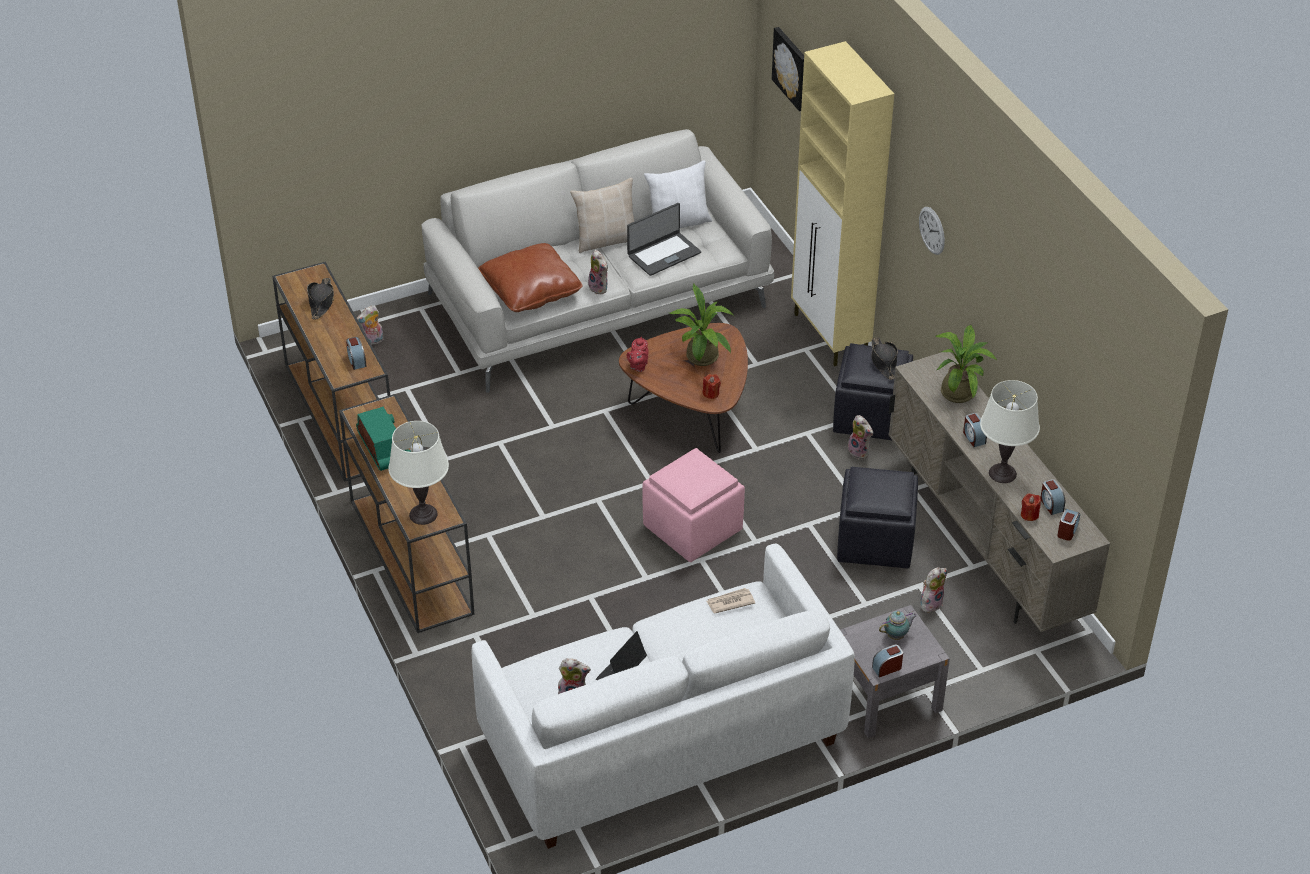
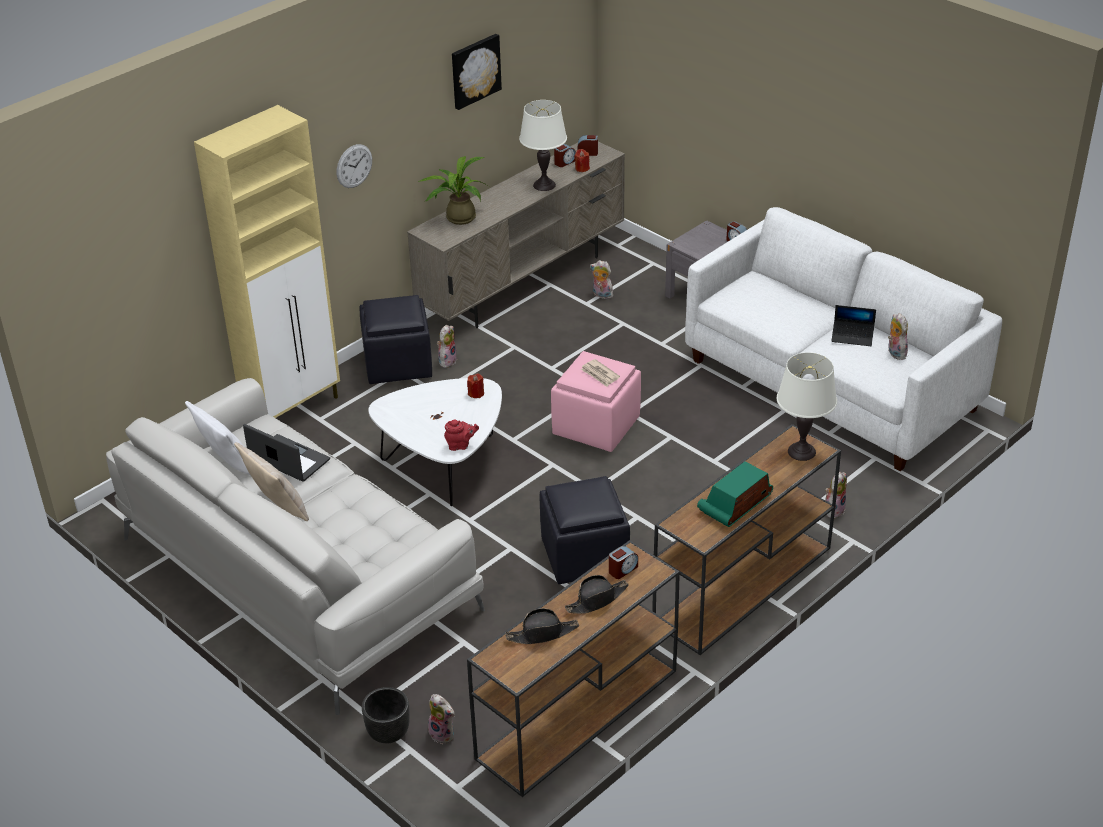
camera: 110 degrees left, 5 degrees down
(393, 315) = (388, 733): none -> black planter
(531, 290) = (389, 536): brown pillow -> none
(600, 287) = (361, 490): plush toy -> plush toy (833, 509)
(691, 412) = (444, 465): brown coffee table -> white coffee table
(702, 360) = (431, 410): potted plant -> none
(730, 602) = (741, 304): newspaper -> newspaper (600, 374)
(792, 68) = (110, 279): picture -> picture (474, 70)
(874, 542) = (552, 332): black ottoman -> black ottoman (585, 556)
(883, 362) = (389, 305): black hat -> black hat (597, 600)
(897, 636) = (702, 243): teapot -> none
(973, 437) = (510, 203): alarm clock -> none

